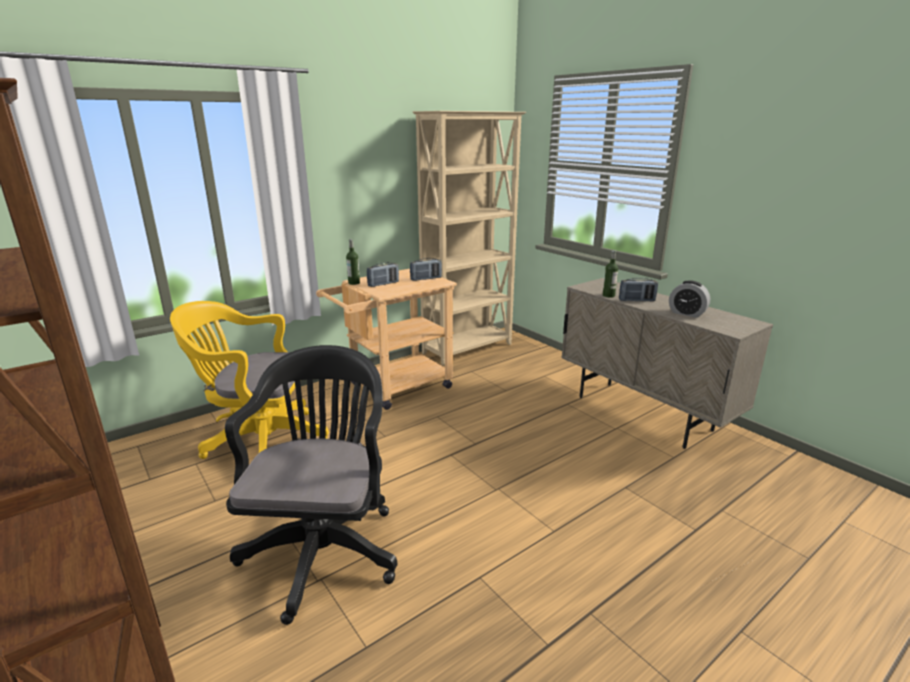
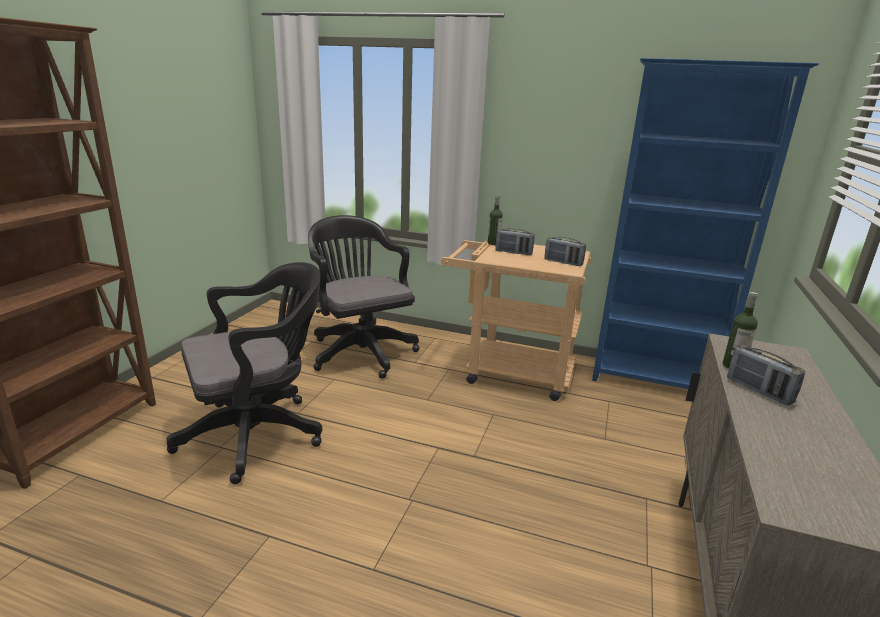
camera: 55 degrees right, 0 degrees up
(260, 441) = (360, 351): yellow office chair -> black office chair
(468, 349) = (653, 381): beige bookcase -> blue bookcase
(686, 313) = (789, 445): alarm clock -> none

